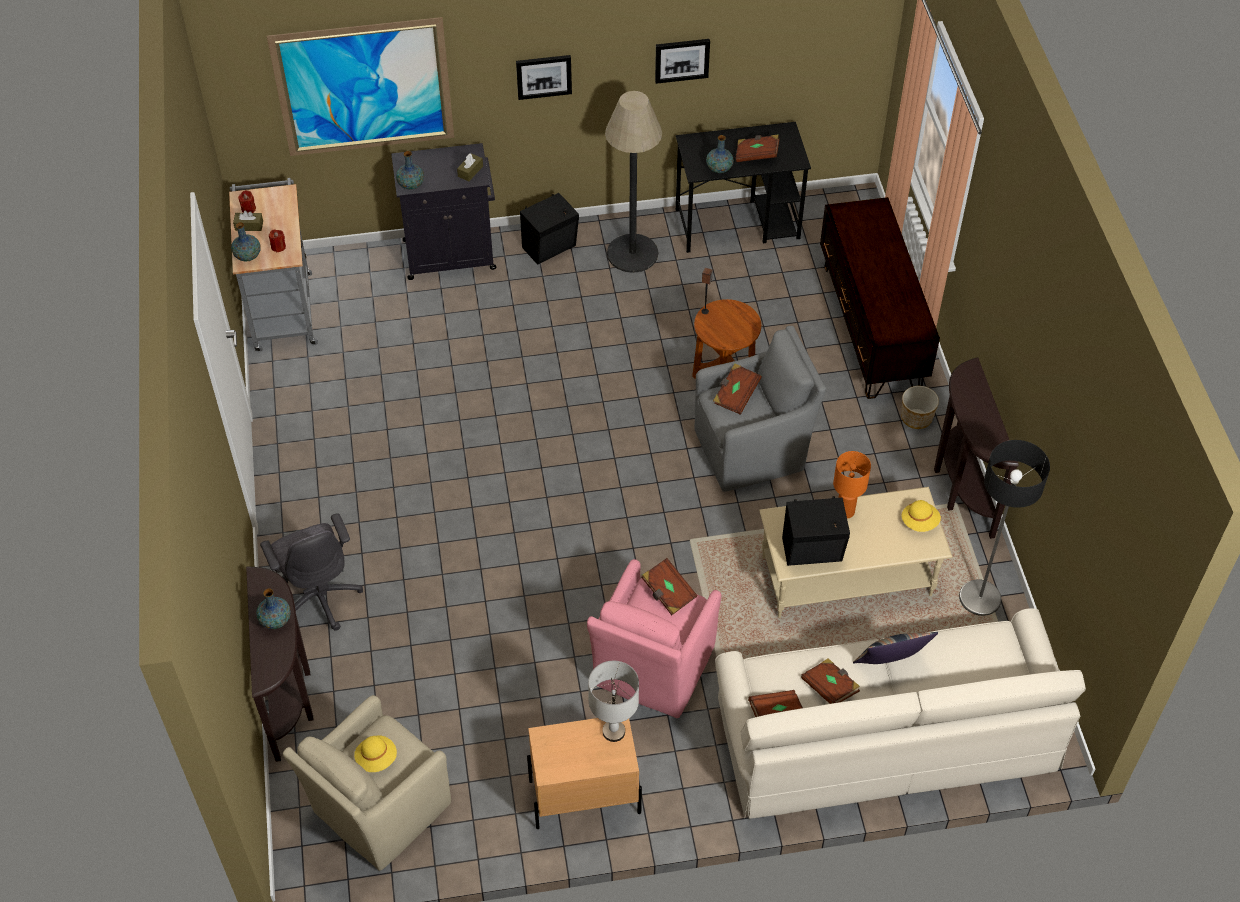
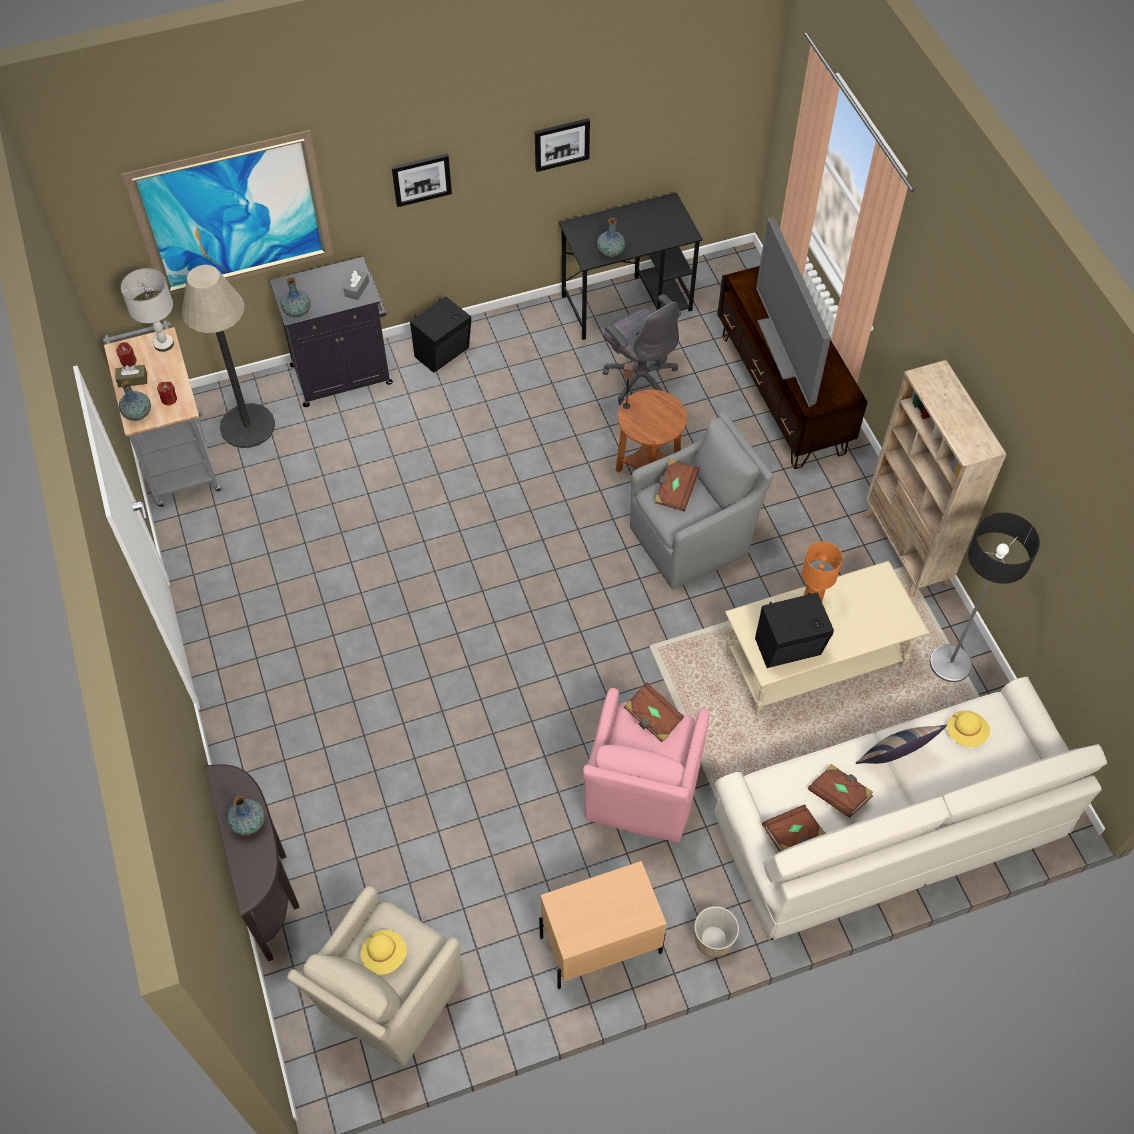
camera: 10 degrees left, 5 degrees up
(319, 597) = (279, 768): grey office chair -> grey office chair (640, 379)
(470, 171) = (357, 289): brown tissue box -> grey tissue box
(614, 732) = (631, 884): grey table lamp -> grey table lamp (164, 344)
(632, 254) = (528, 348): floor lamp -> floor lamp (247, 426)
(756, 155) = (645, 232): brown book -> none
(874, 278) = (788, 347): none -> television
(916, 418) = (847, 483): planter -> planter (713, 940)
(919, 522) = (889, 600): yellow hat -> yellow hat (966, 733)
(959, 488) = (905, 550): brown console table -> beige bookcase

